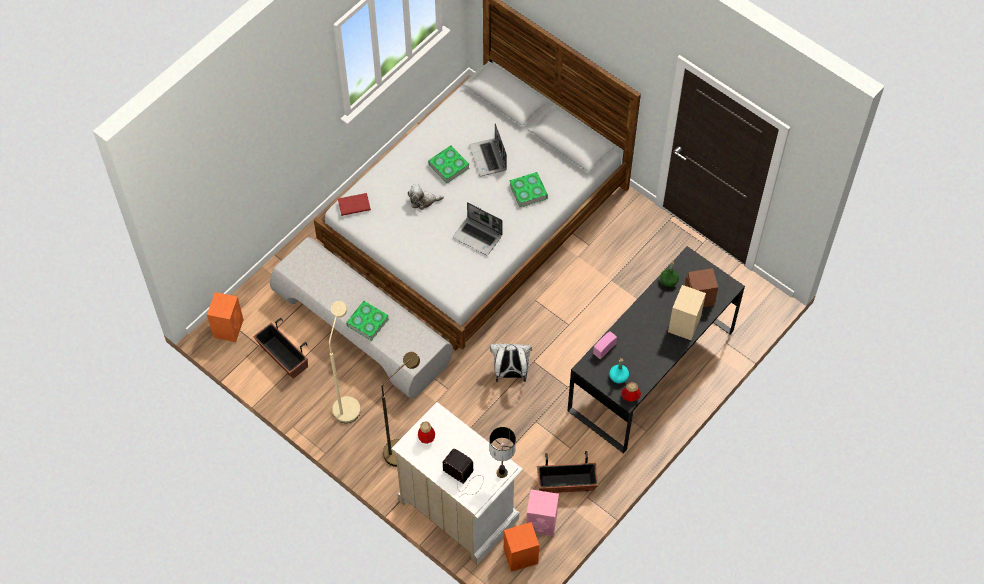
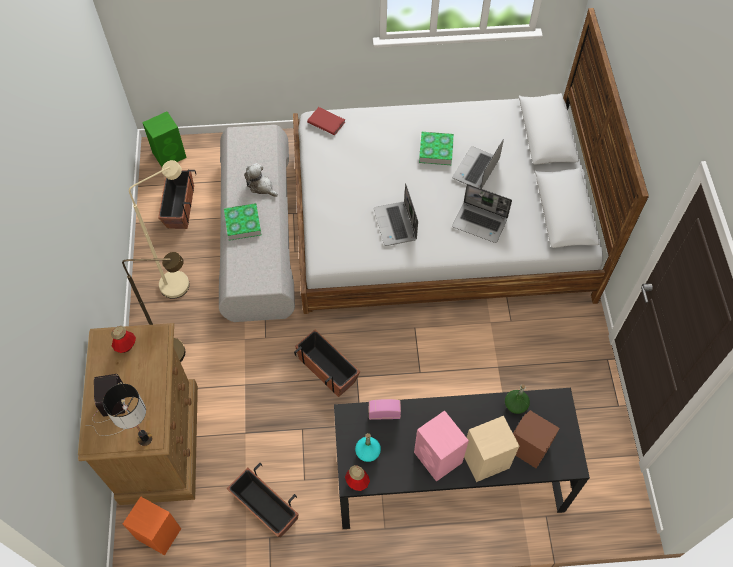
camera: 45 degrees right, 0 degrees up
(228, 327) = (170, 155): orange speaker -> green speaker
(423, 201) = (384, 161): plush toy -> plush toy (261, 186)
(458, 509) = (160, 443): white dresser -> brown dresser
(510, 373) = (327, 370): white backpack -> planter
(528, 191) = (480, 223): book -> laptop
(542, 522) = (208, 522): pink speaker -> pink speaker (438, 458)

